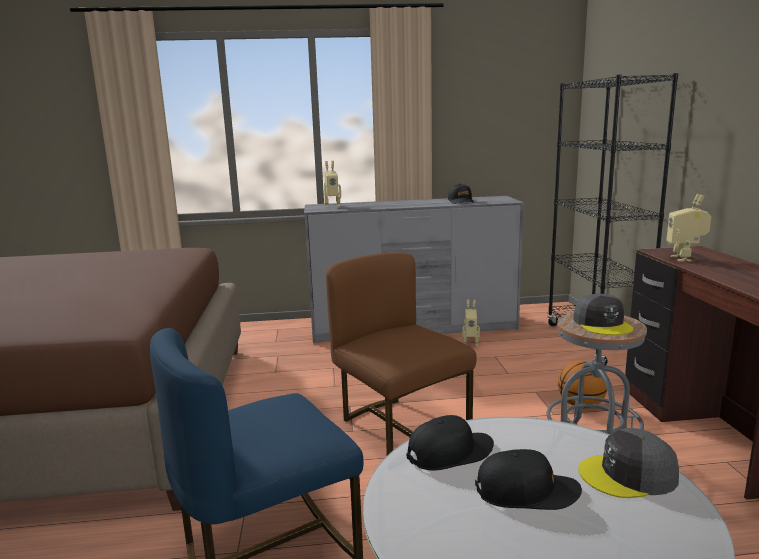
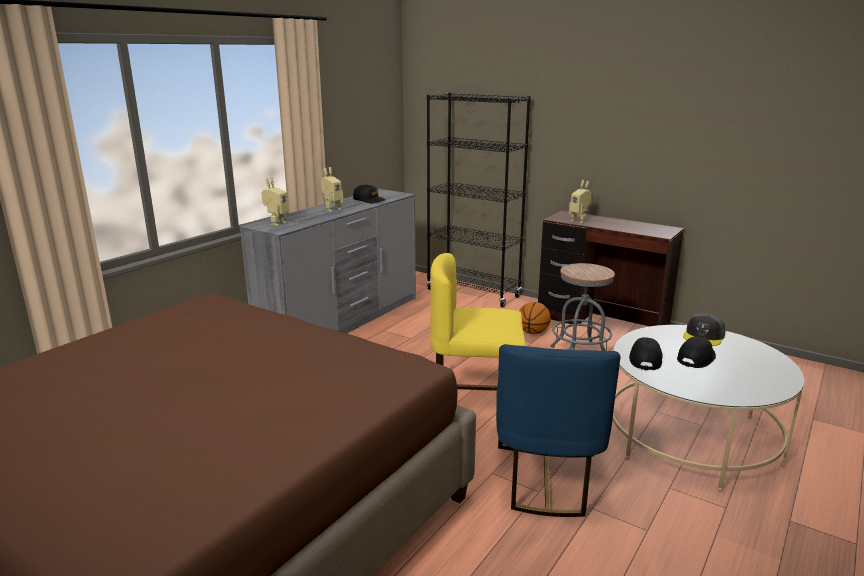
camera: 50 degrees left, 5 degrees up
(399, 428) = (476, 388): brown chair -> yellow chair
(470, 343) = (405, 319): toy robot -> toy robot (332, 209)
(602, 324) = (588, 271): grey cap -> none

